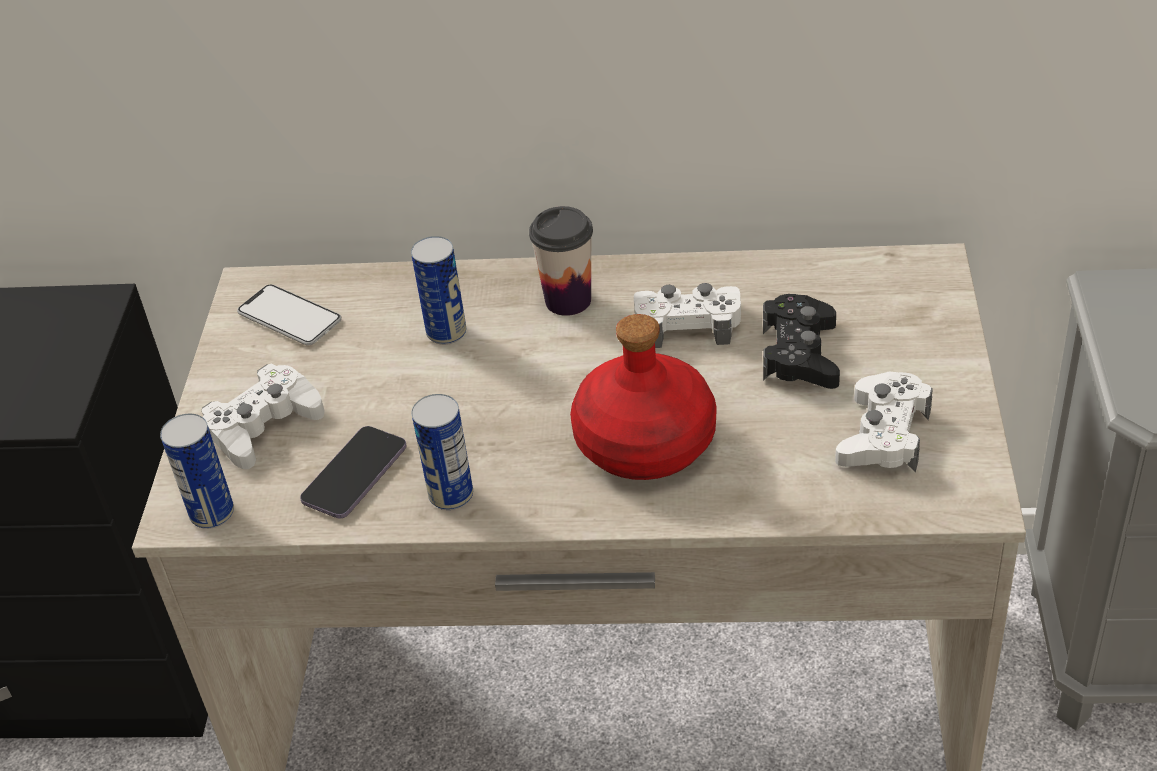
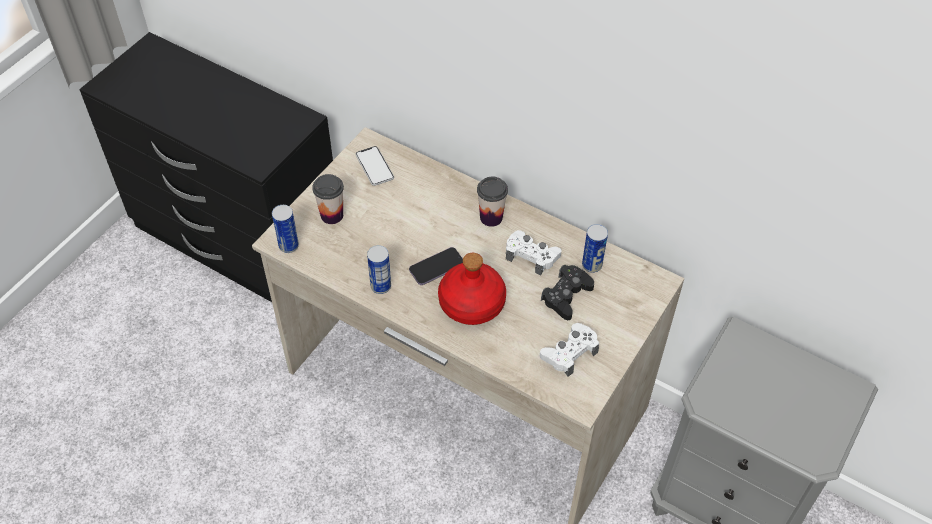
camera: 25 degrees right, 10 degrees up
(264, 426) = (332, 215): white game controller -> cup
(355, 475) = (351, 257): phone -> phone (437, 267)
(446, 332) = (431, 207): can -> can (592, 265)

